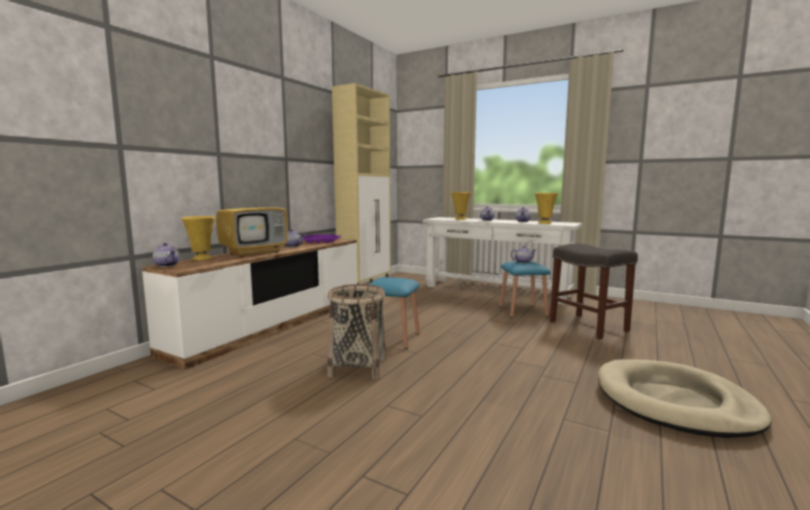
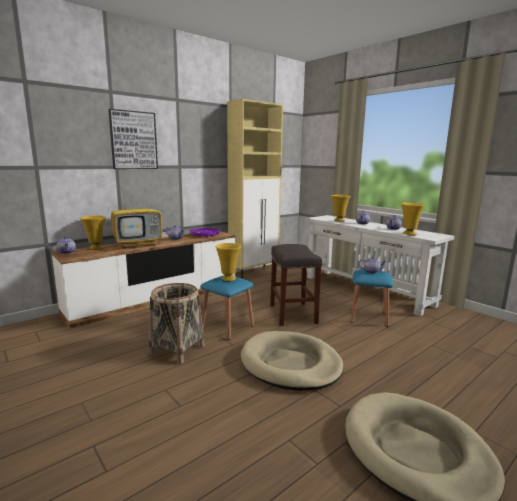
camera: 20 degrees right, 5 degrees up
(238, 121) = (133, 140): none -> picture
(393, 279) = (228, 279): none -> yellow vase
(494, 359) = (290, 364): none -> beige dog bed
(589, 326) = (419, 346): grey stool -> grey stool (293, 314)

